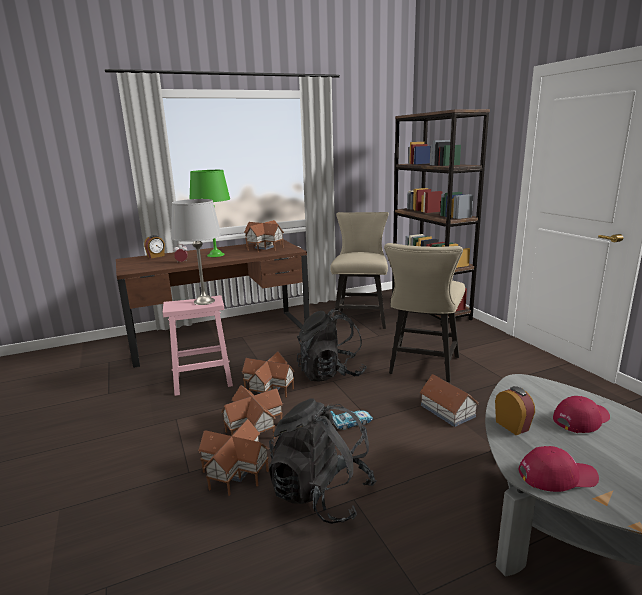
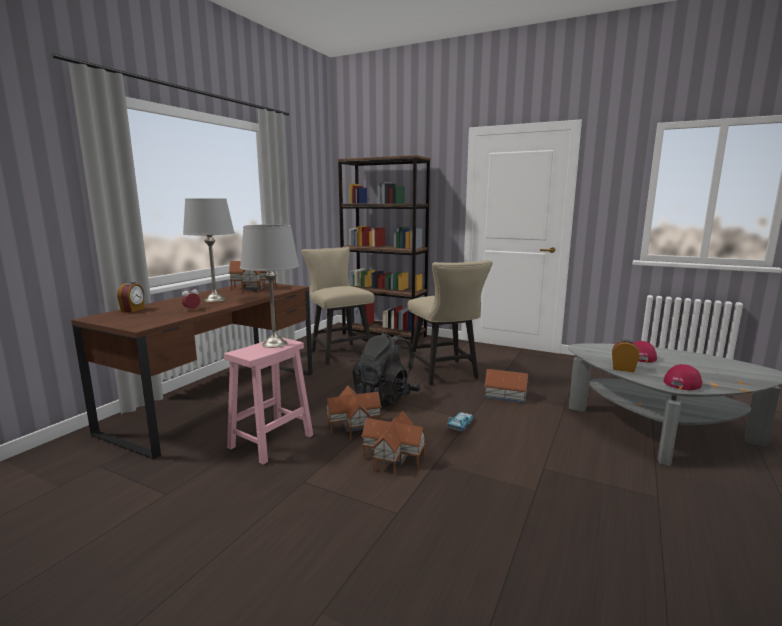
camera: 40 degrees left, 5 degrees down
(216, 255) = (215, 299): green table lamp -> grey table lamp
(235, 471) = (435, 492): toy house -> none
(321, 494) = (520, 476): black backpack -> none

